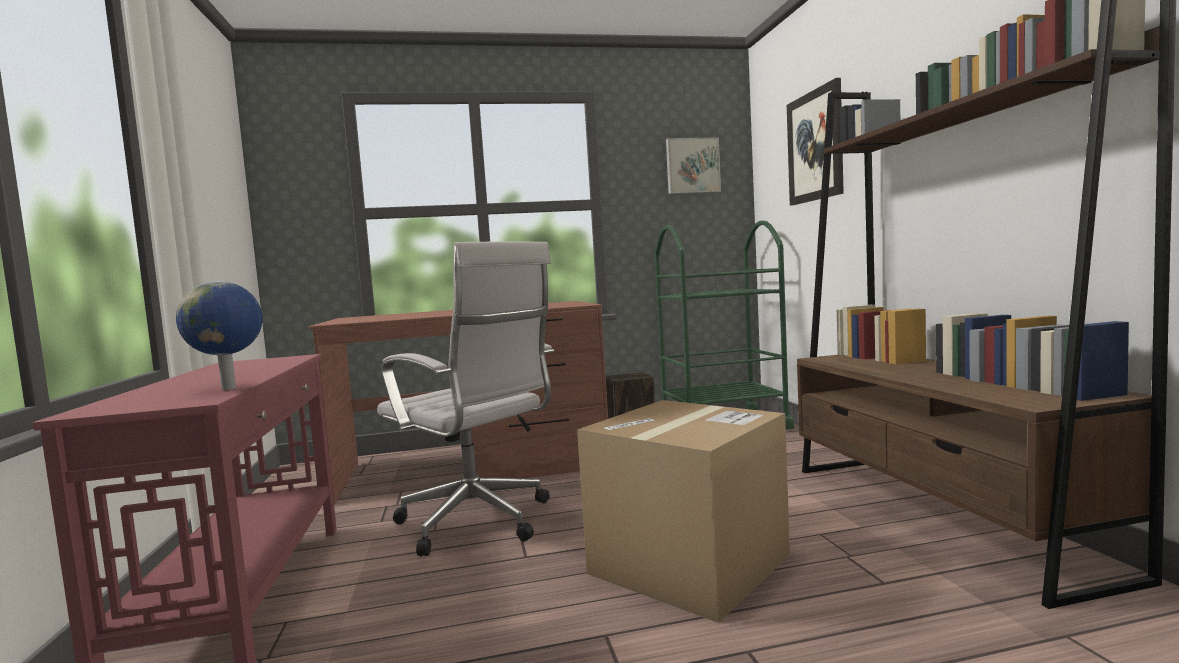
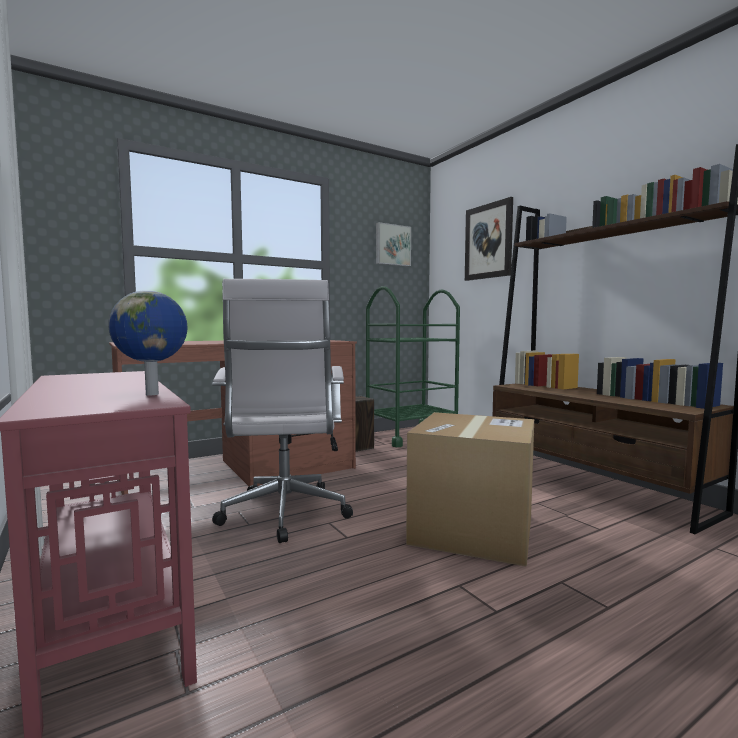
camera: 20 degrees left, 0 degrees up
(479, 523) = (284, 516): white office chair -> white office chair turned 60 degrees clockwise

